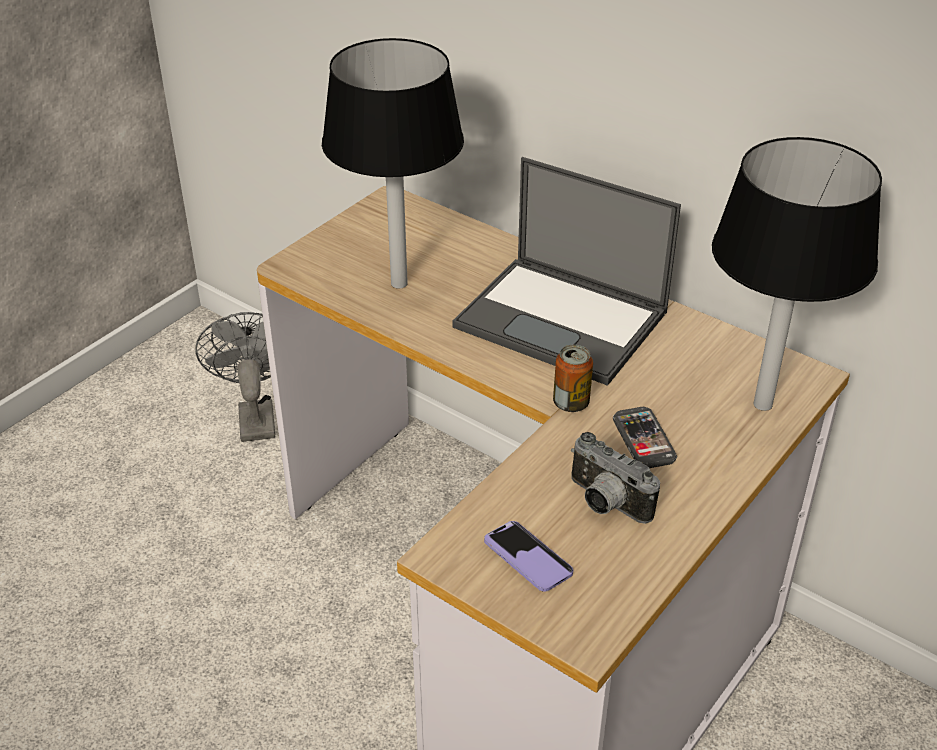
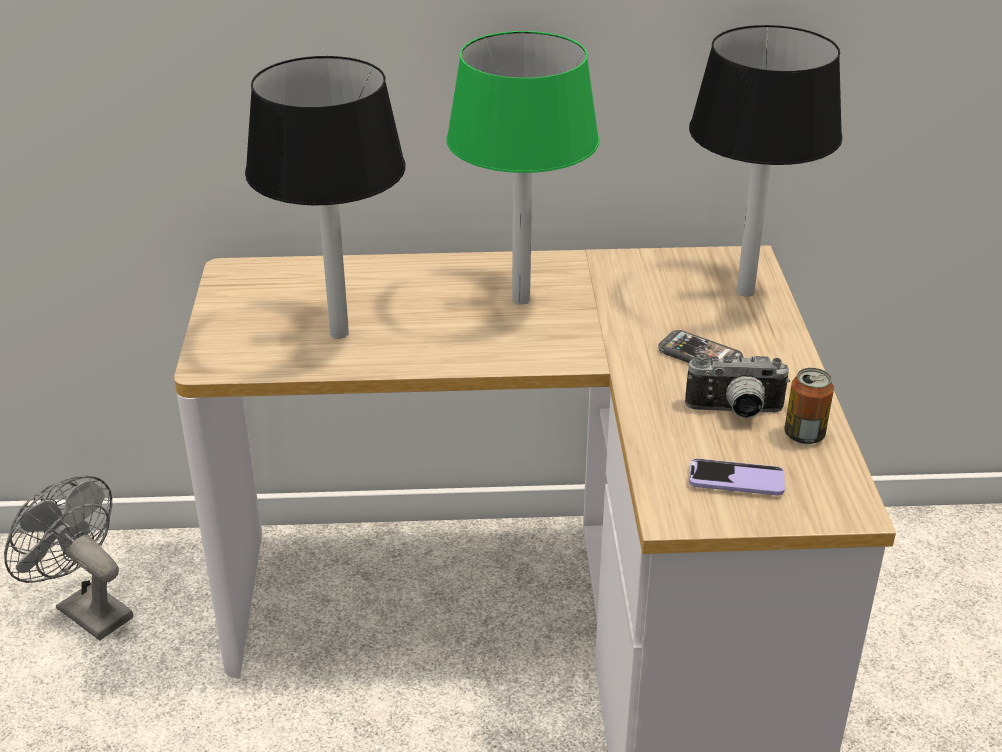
camera: 40 degrees left, 5 degrees down
(563, 320) = (521, 299): laptop -> green table lamp
(571, 403) = (612, 356): can -> can (804, 435)

